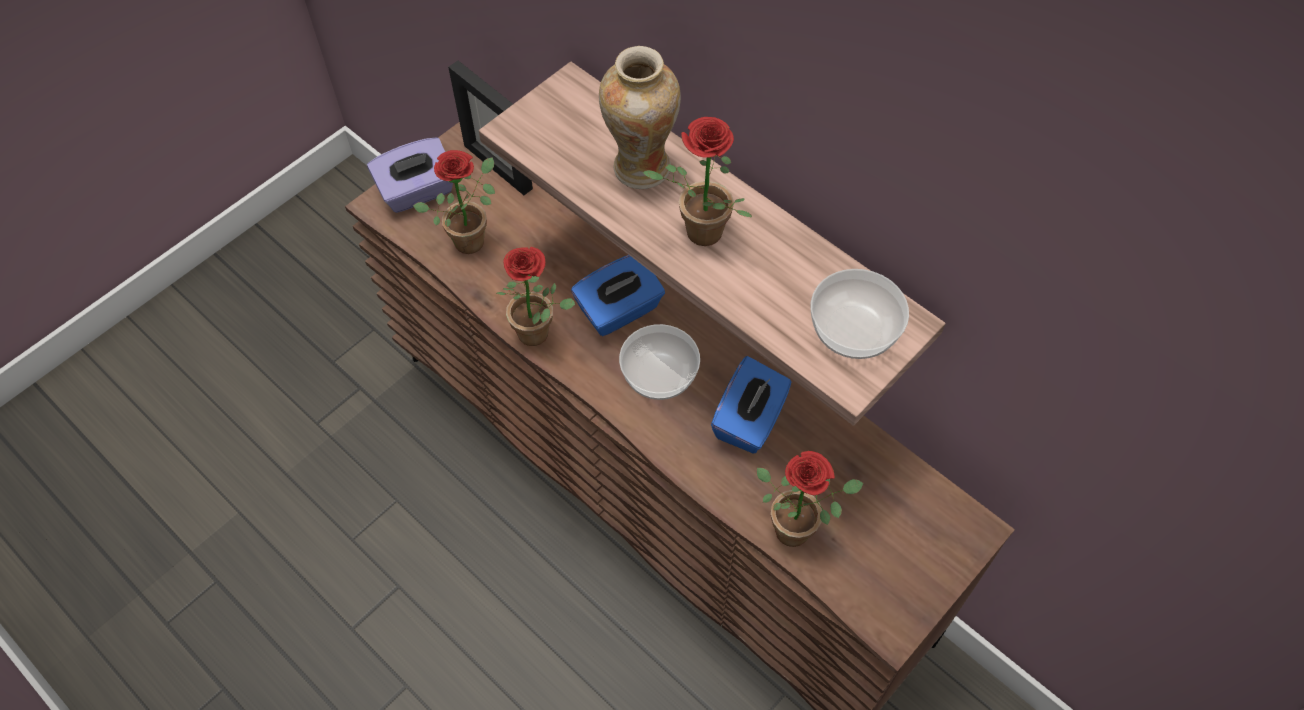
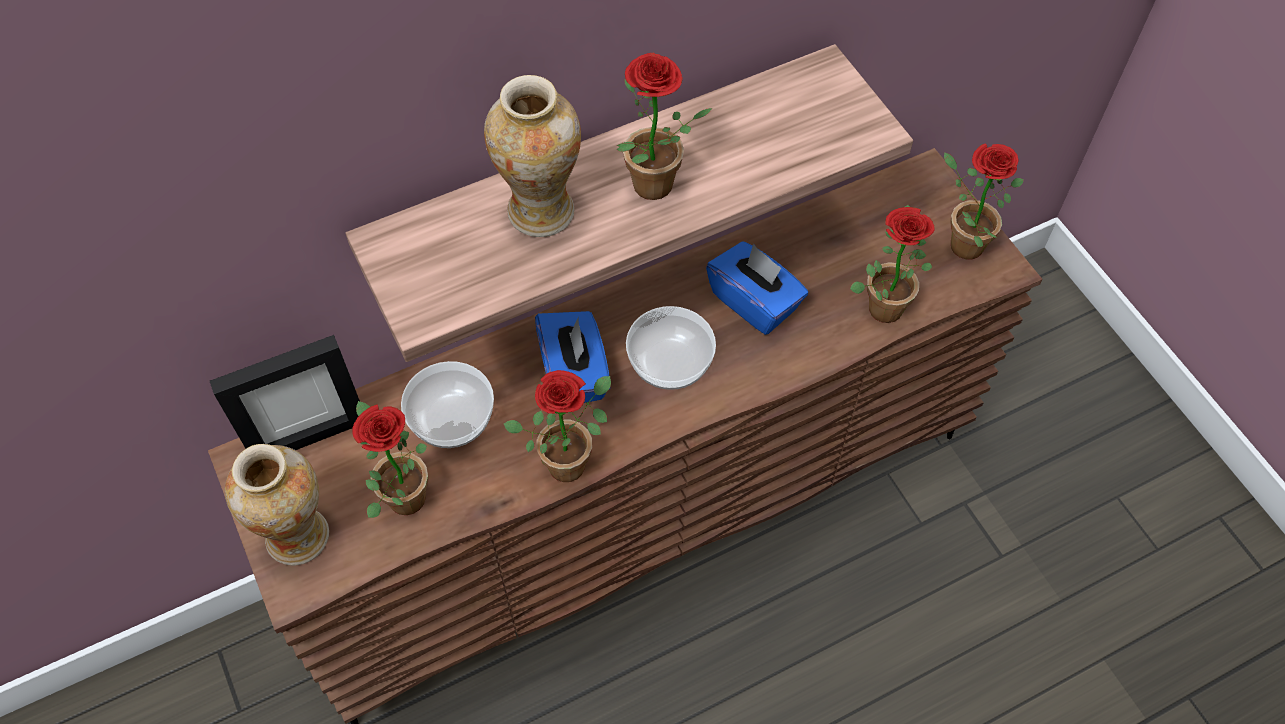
camera: 70 degrees left, 0 degrees up
(417, 192) = (299, 536): purple tissue box -> vase
(855, 329) = (819, 107): bowl -> bowl (452, 417)
(903, 580) = (959, 243): none -> potted plant

